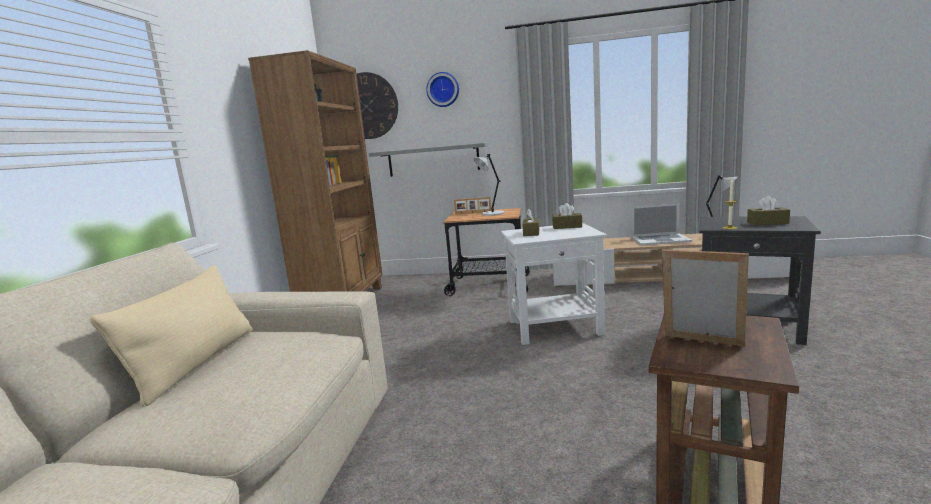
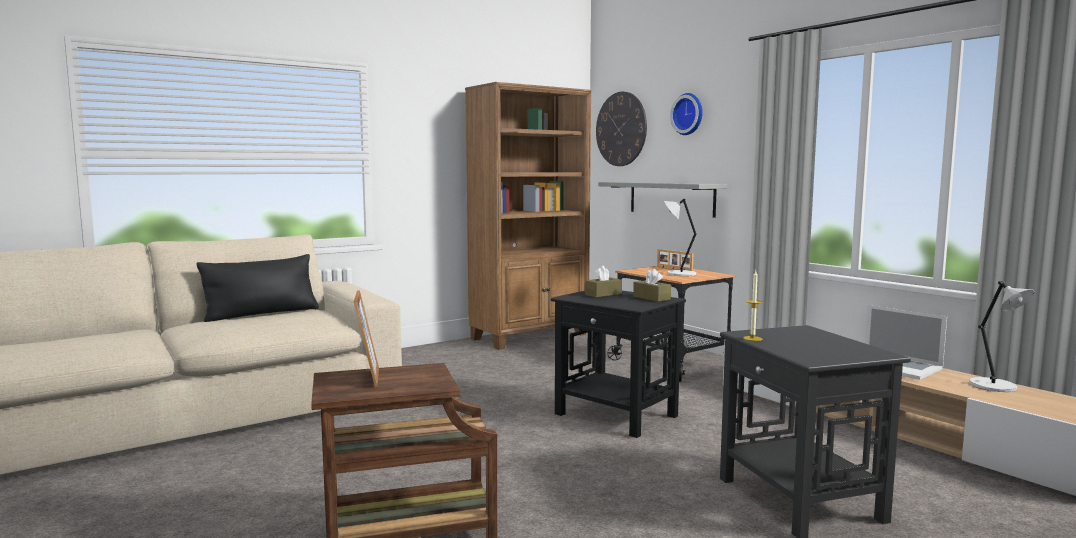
camera: 45 degrees right, 5 degrees down
(196, 363) = (262, 314): beige pillow -> black pillow
(556, 327) = (617, 415): white side table -> black side table
(767, 223) = (816, 347): brown tissue box -> none

